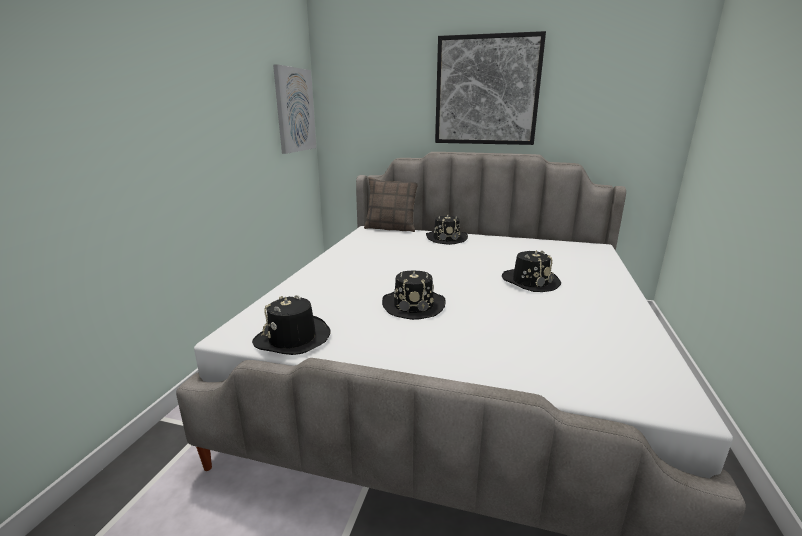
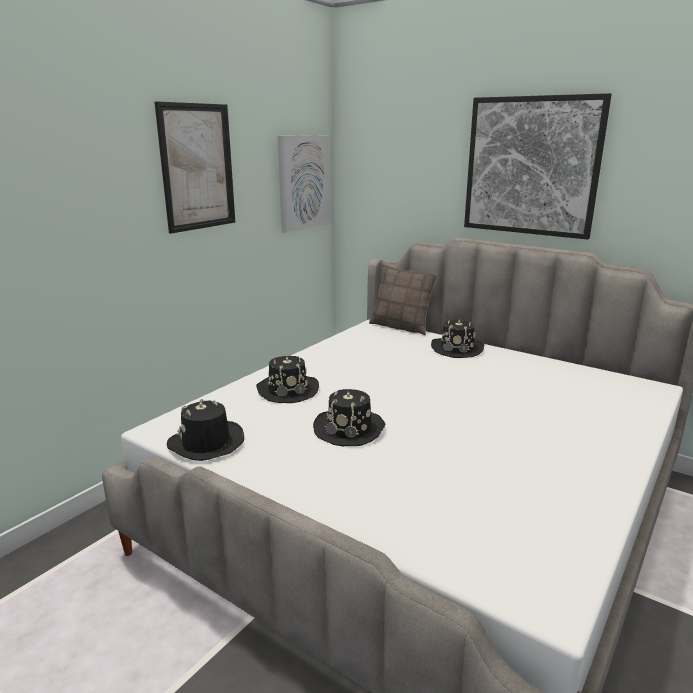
camera: 20 degrees right, 0 degrees up
(212, 84) = (197, 167): none -> picture
(530, 281) = (512, 422): black hat -> black hat (288, 390)

